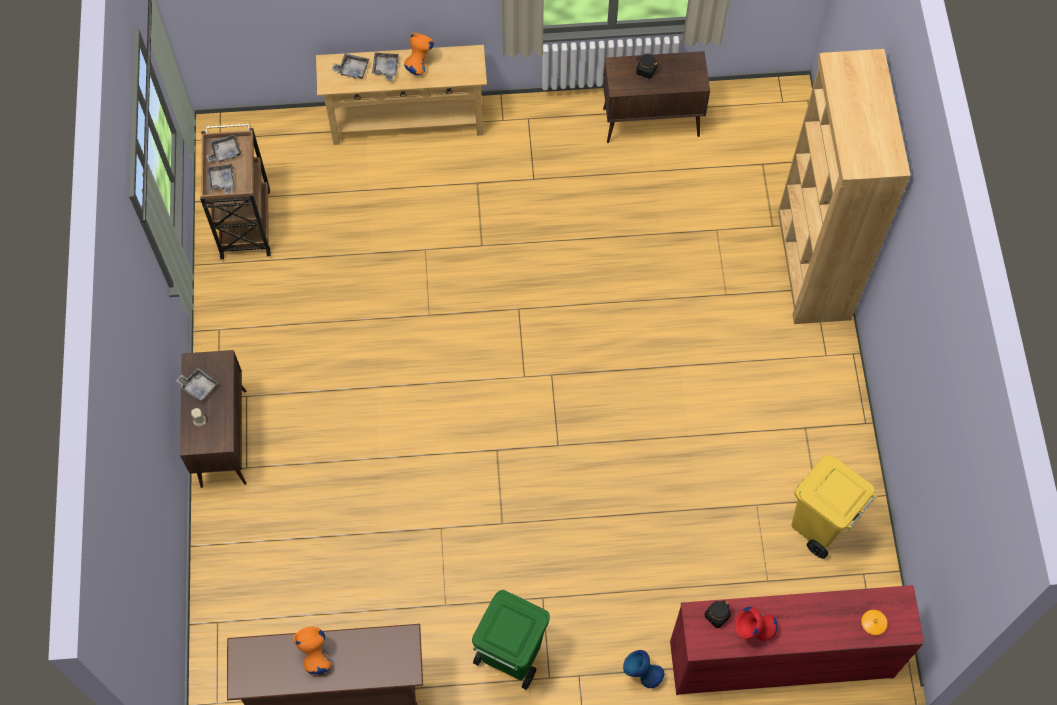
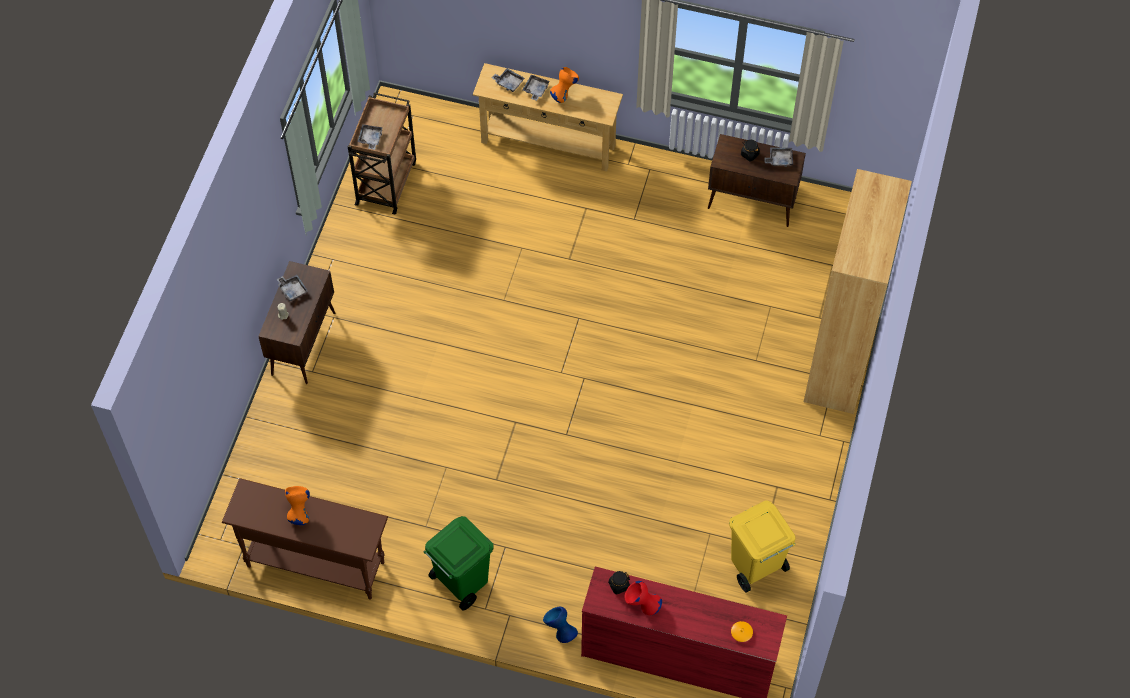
camera: 20 degrees right, 5 degrees down
(224, 152) = (381, 117): grey tray -> grey tray (779, 159)

